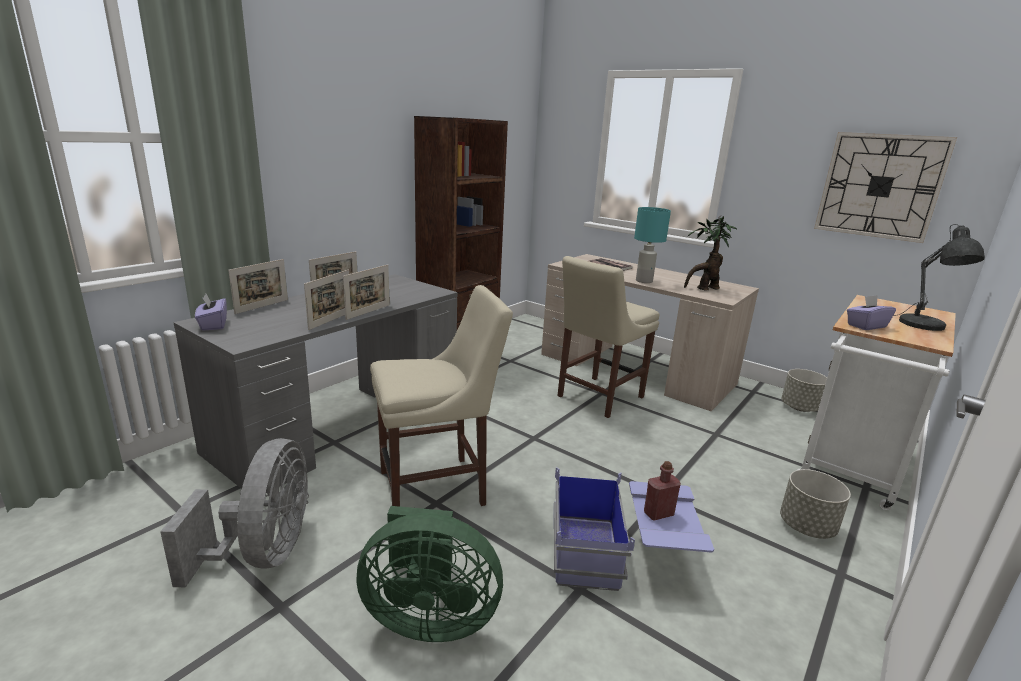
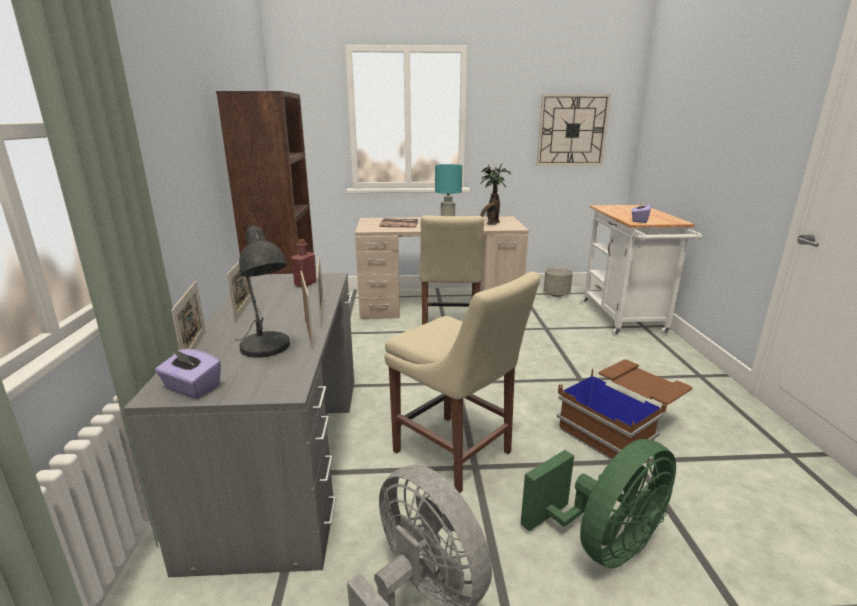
camera: 40 degrees left, 0 degrees up
(438, 487) = (456, 454): beige chair -> beige chair turned 105 degrees clockwise
(621, 557) = (621, 428): blue storage box -> brown storage box
(658, 514) = (638, 383): red bottle -> red bottle (305, 284)
(806, 526) = (656, 359): grey planter -> none
(924, 326) = (654, 214): grey table lamp -> grey table lamp (266, 349)

